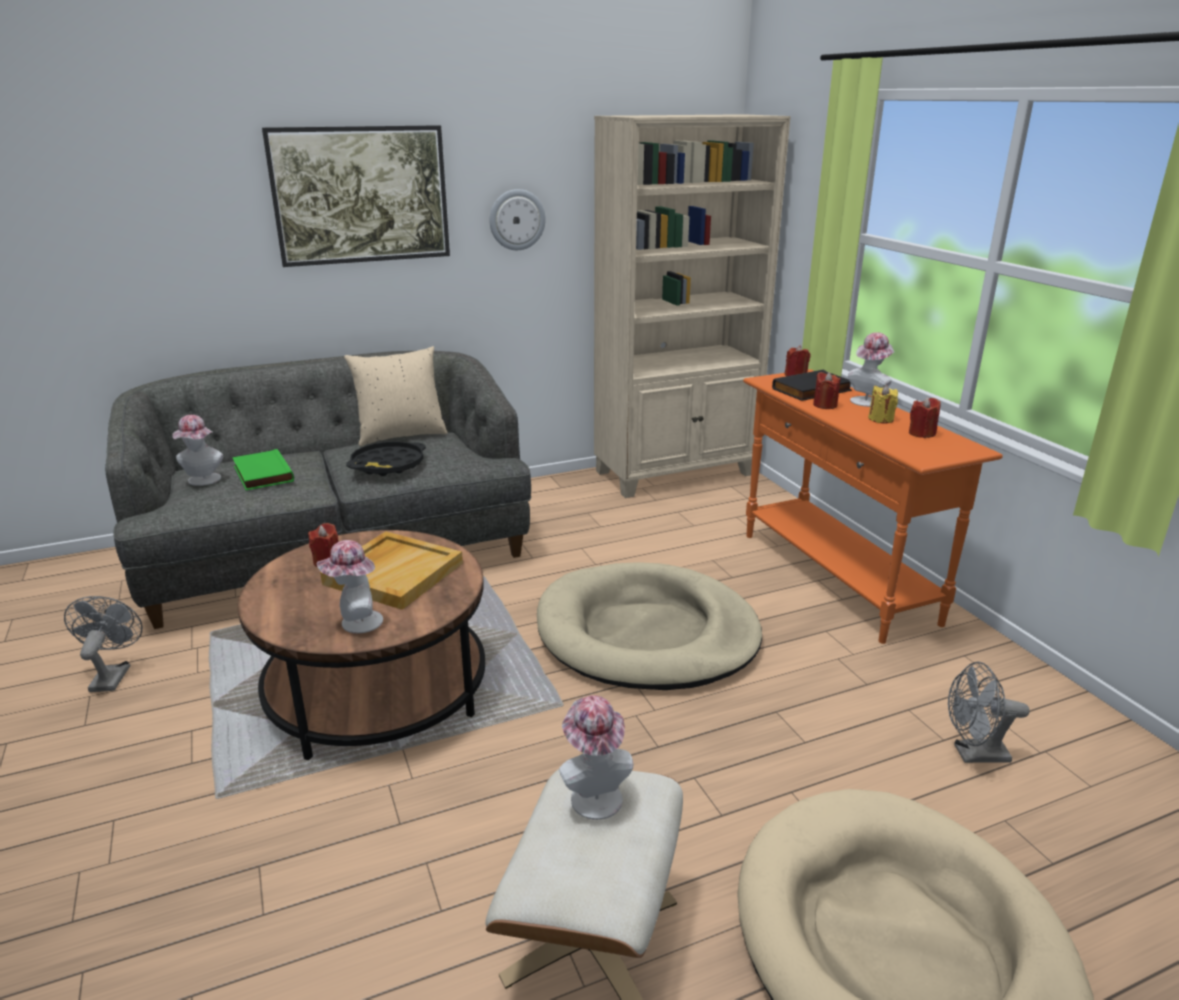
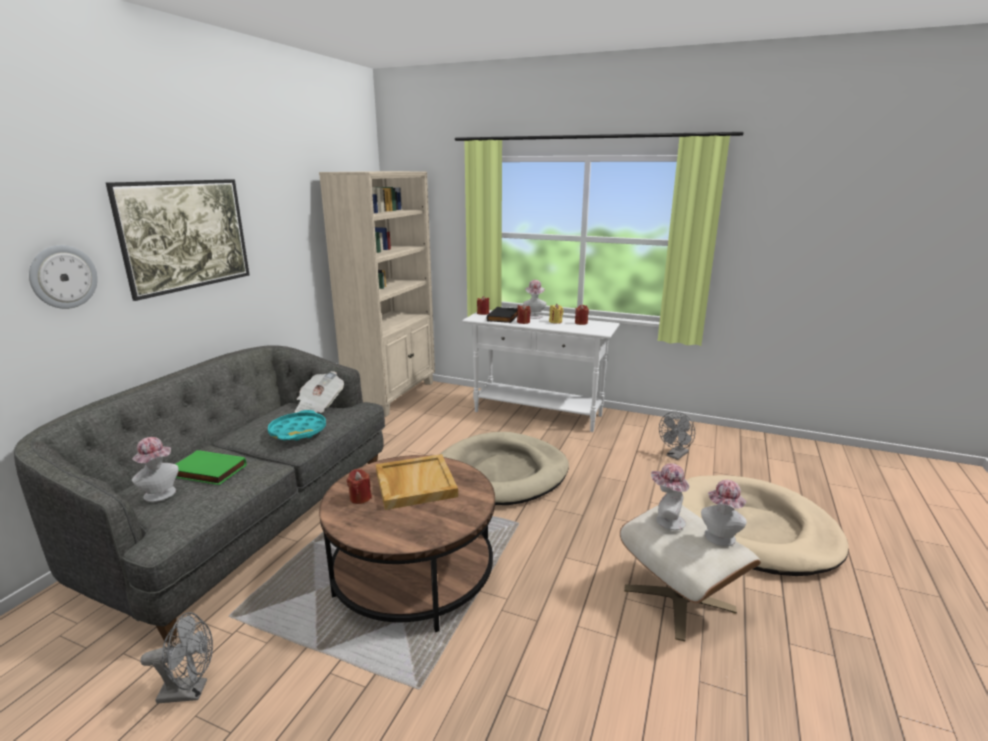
camera: 45 degrees left, 5 degrees down
(112, 675) = (190, 691): grey fan -> grey fan turned 135 degrees clockwise
(356, 623) = (448, 515): hat -> hat (719, 539)
(388, 465) = (298, 431): black tray -> turquoise tray
(401, 435) = (263, 414): beige pillow -> none
(456, 444) = (319, 406): none -> newspaper
(517, 219) = (283, 244): wall clock -> wall clock (63, 277)
(836, 577) = (538, 414): orange console table -> white console table

